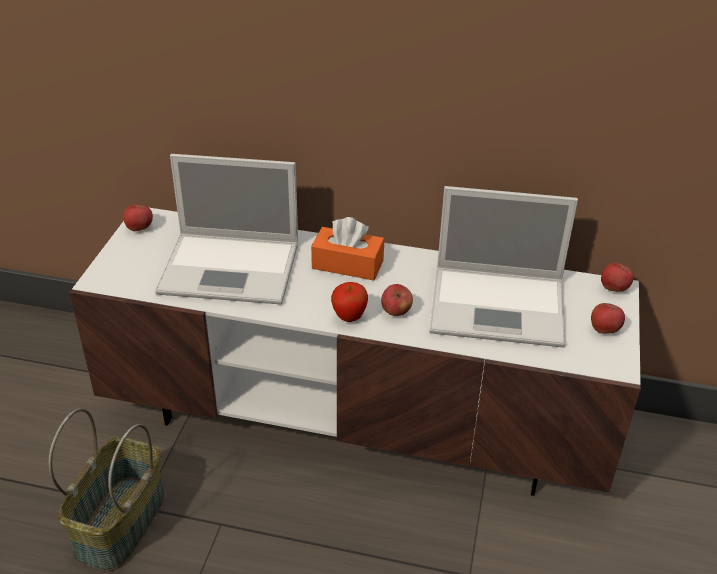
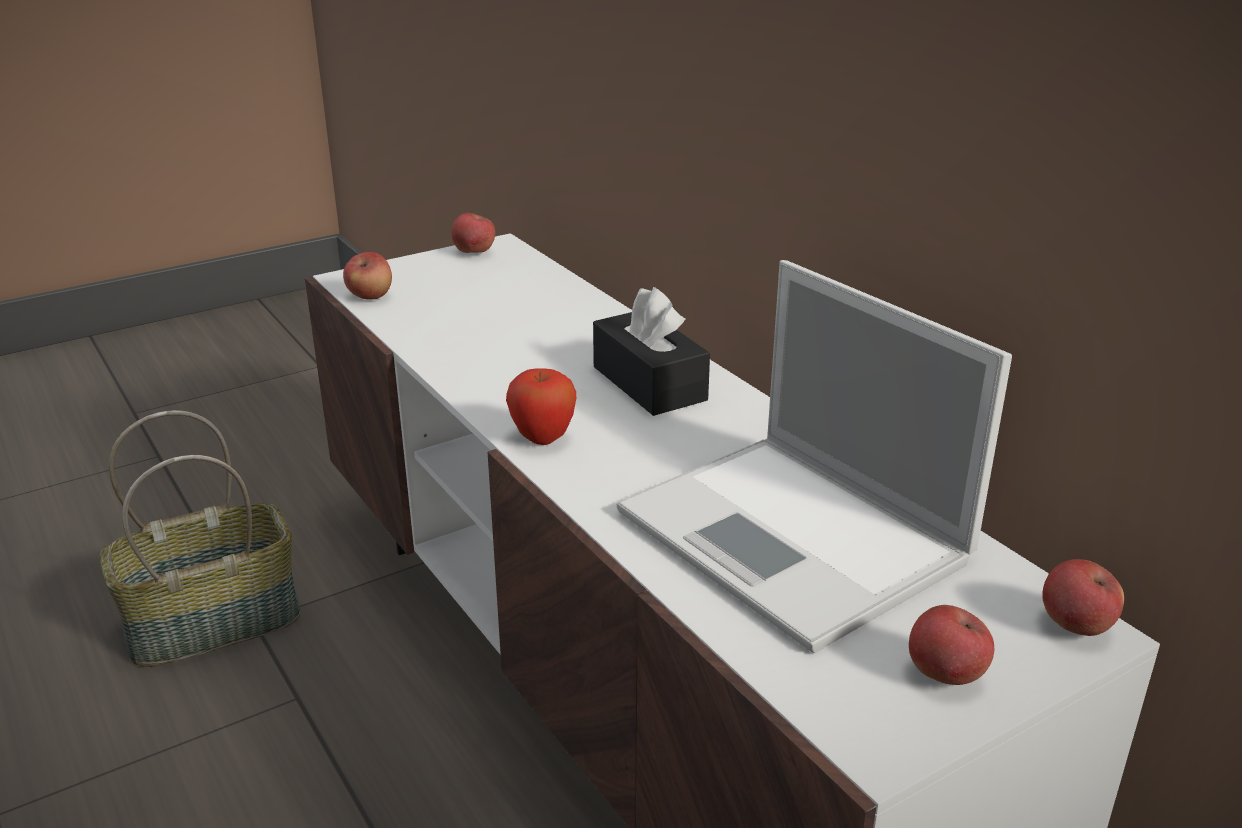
camera: 45 degrees right, 10 degrees down
(233, 268) = (501, 326): laptop -> none
(347, 264) = (649, 383): orange tissue box -> black tissue box
(396, 311) = (618, 464): apple -> apple (370, 297)

